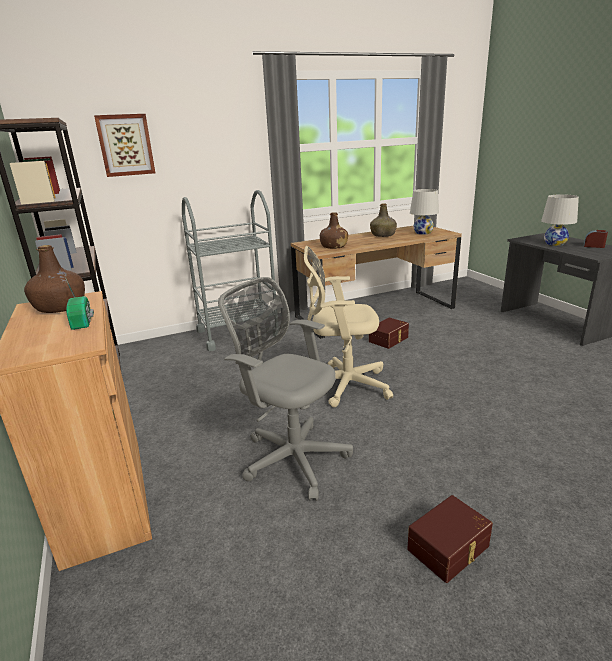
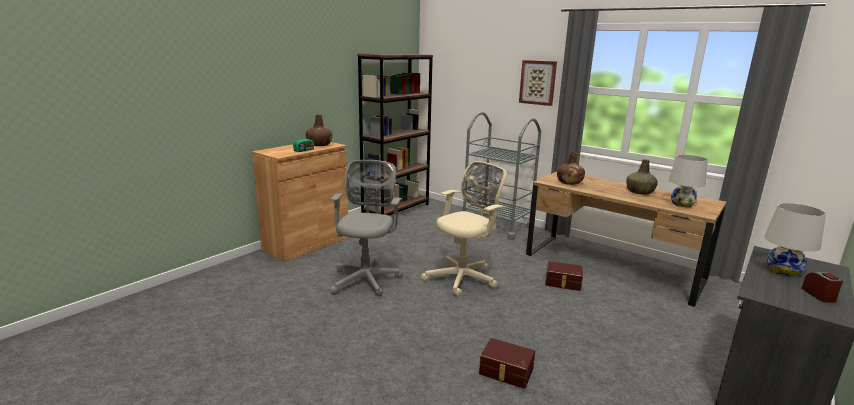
camera: 60 degrees right, 5 degrees down
(125, 145) = (470, 71): picture -> picture (538, 82)
(343, 385) = (464, 278): beige office chair -> beige office chair turned 75 degrees clockwise
(449, 548) = (314, 343): brown storage box -> brown storage box (506, 372)

